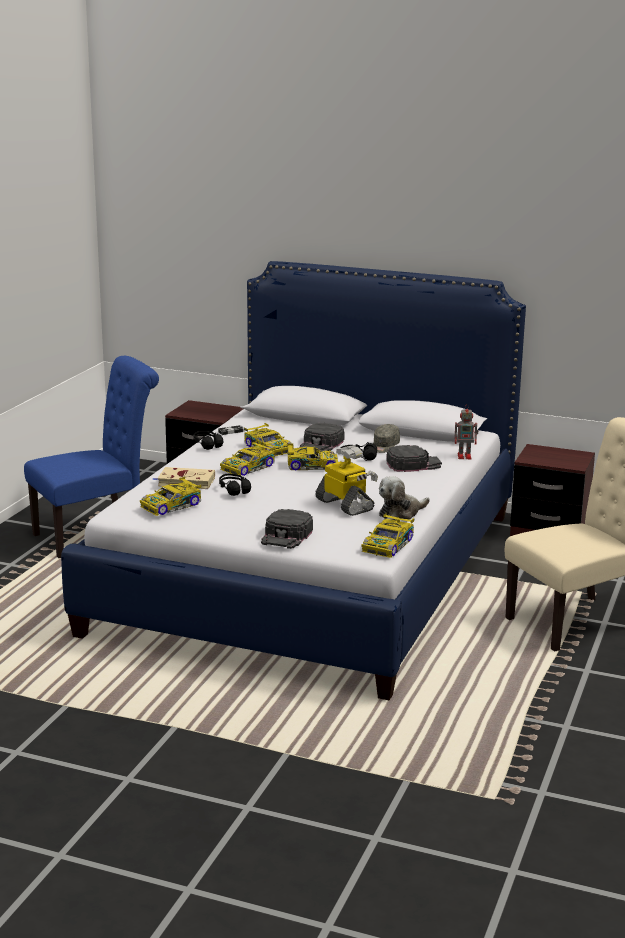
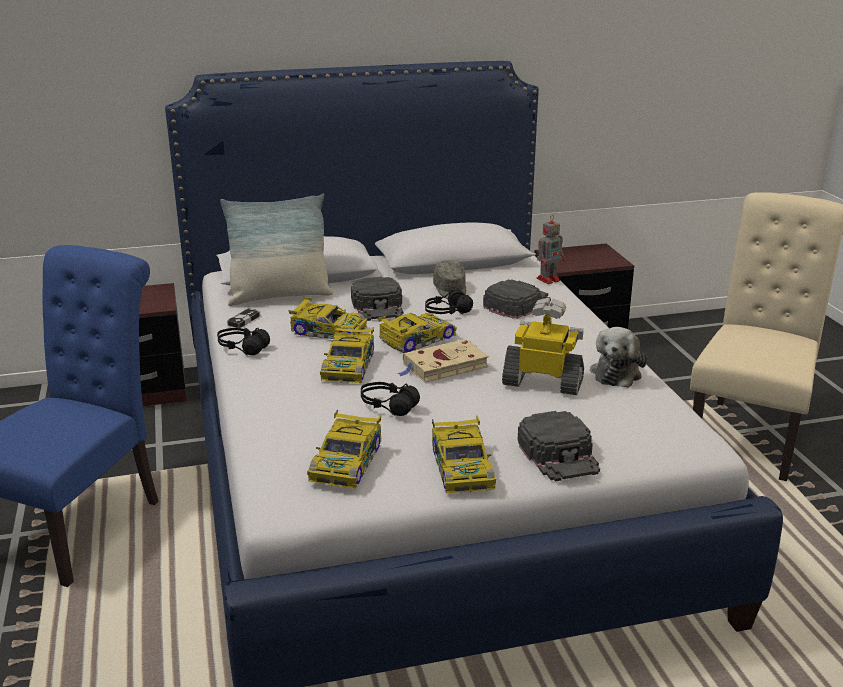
camera: 35 degrees left, 5 degrees up
(184, 482) = (305, 416): beige book -> beige book (443, 366)
(272, 424) = (280, 296): none -> pillow
(388, 544) = (683, 422): toy car -> toy car (462, 467)

